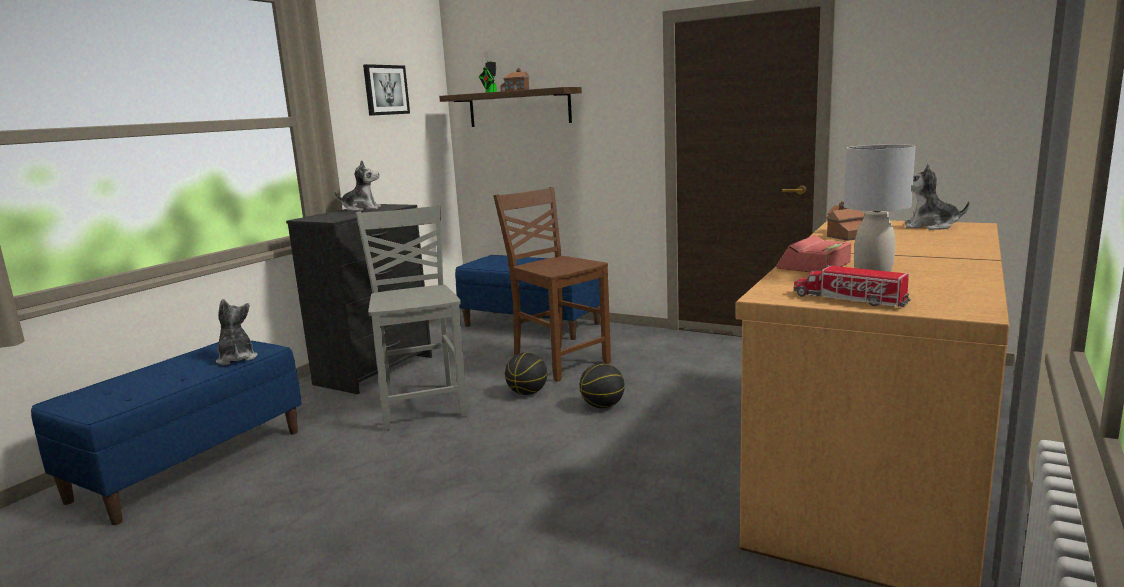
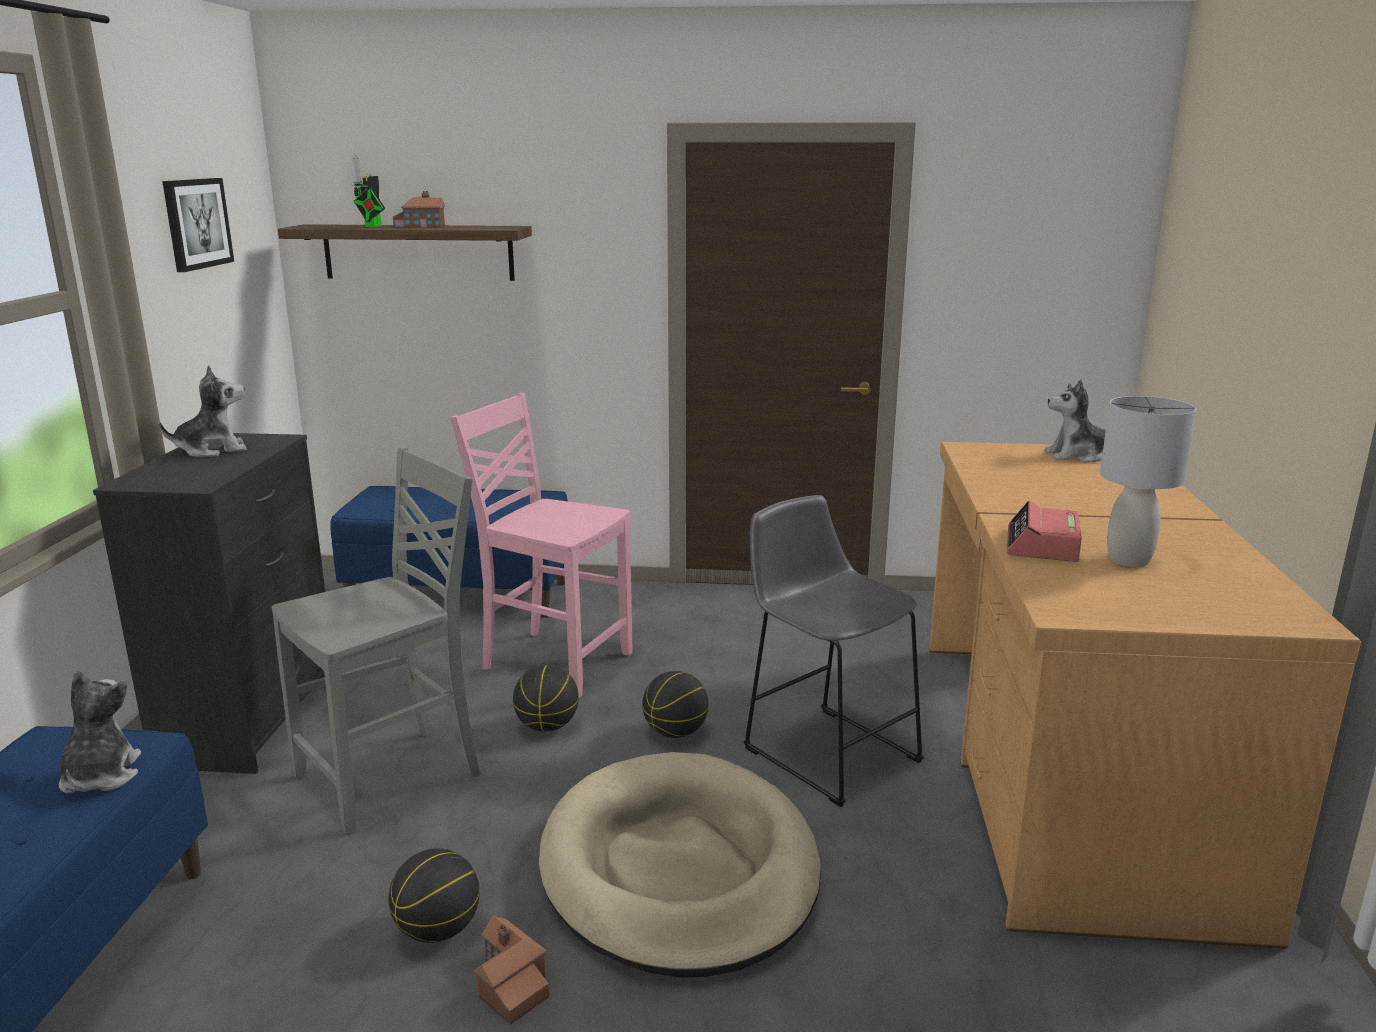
camera: 25 degrees left, 5 degrees up
(236, 359) = (100, 777): plush toy -> plush toy turned 45 degrees clockwise
(386, 478) = (437, 930): none -> basketball
(423, 405) = (393, 777): grey chair -> grey chair turned 90 degrees clockwise
(544, 475) = (679, 870): none -> beige dog bed
(559, 362) = (554, 661): brown chair -> pink chair
(696, 429) = (825, 750): none -> grey stool
(844, 235) = (1001, 477): toy house -> toy house (510, 983)
(848, 299) = (1159, 611): toy truck -> none

